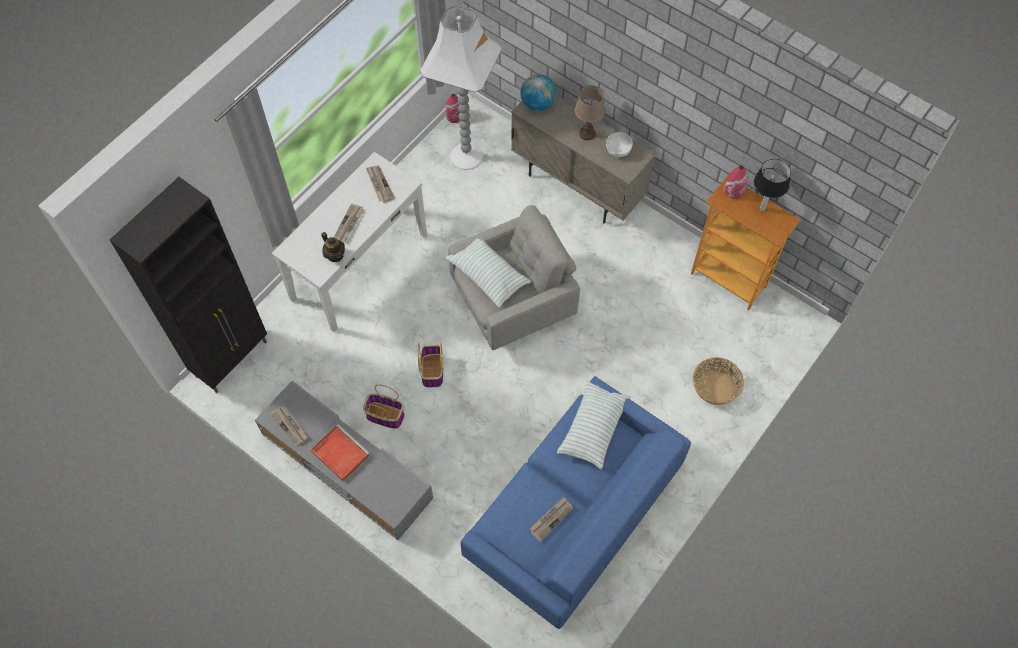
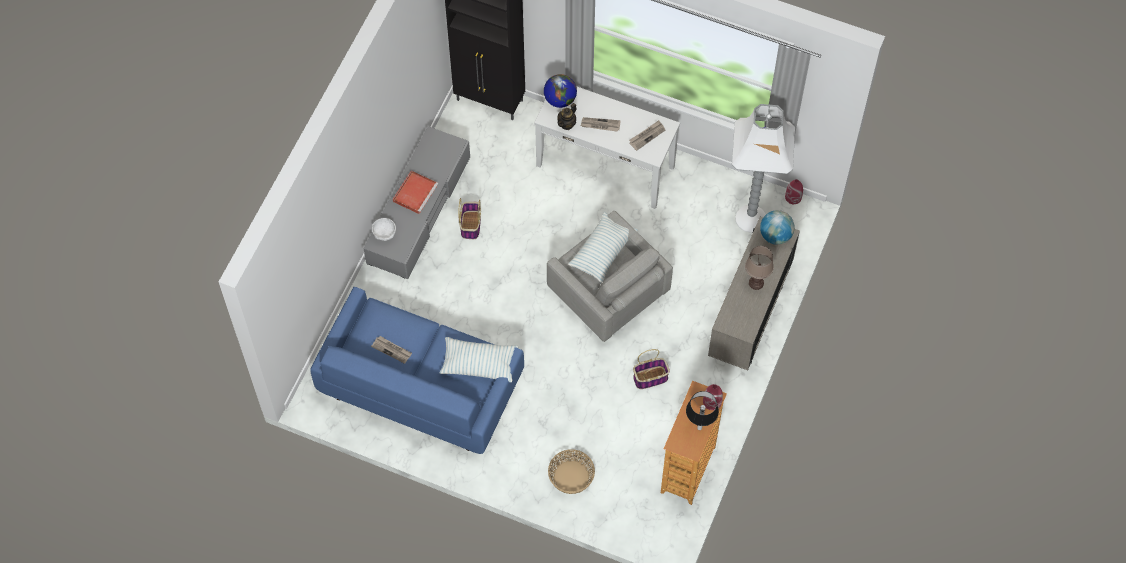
camera: 75 degrees right, 0 degrees up
(290, 426) = (429, 152): newspaper -> none
(301, 254) = (560, 100): none -> globe
(432, 370) = (522, 248): basket -> basket (650, 377)
(618, 150) = (746, 312): white bowl -> white bowl (384, 233)

